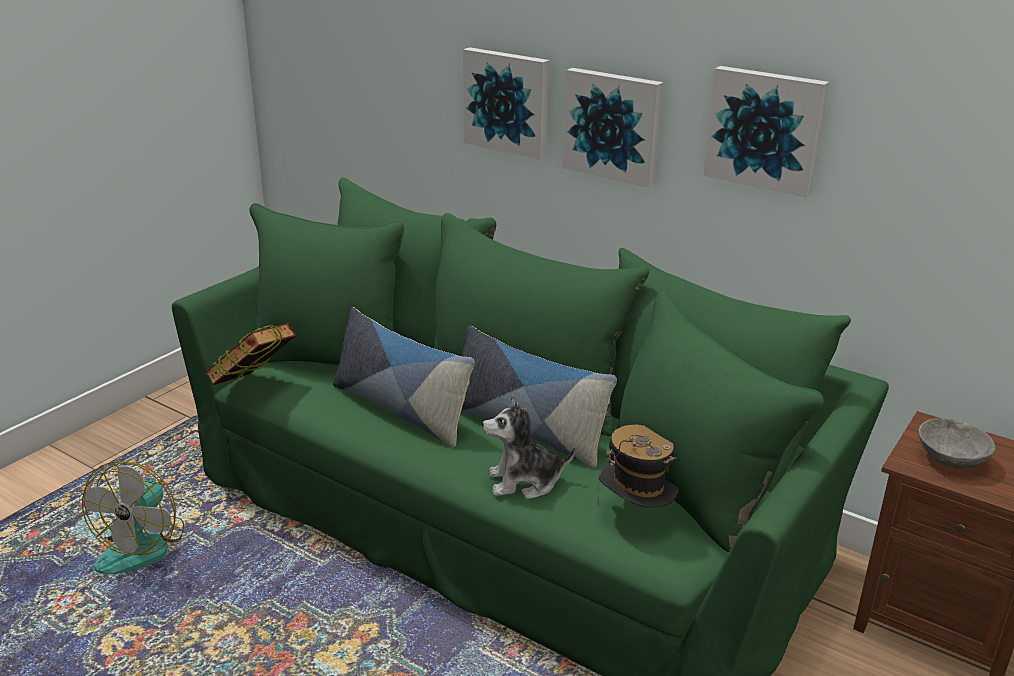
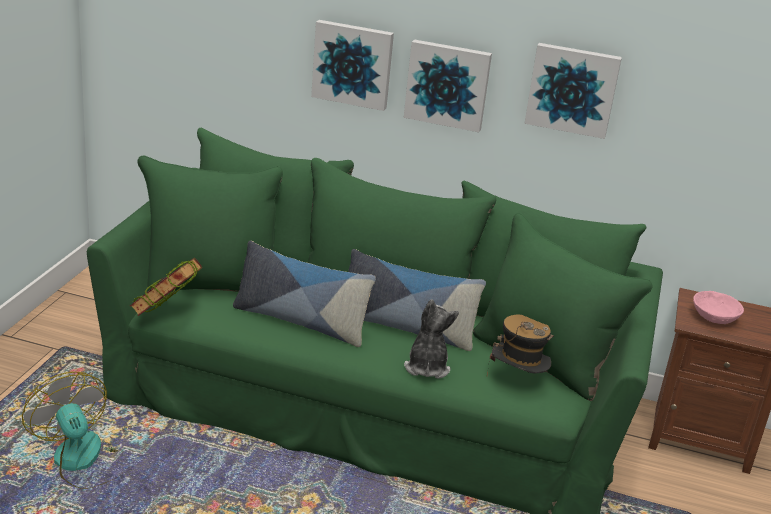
camera: 20 degrees left, 0 degrees up
(143, 546) = (84, 461): fan -> fan turned 150 degrees clockwise
(524, 482) = (426, 367): plush toy -> plush toy turned 120 degrees clockwise
(949, 458) = (713, 318): grey bowl -> pink bowl

